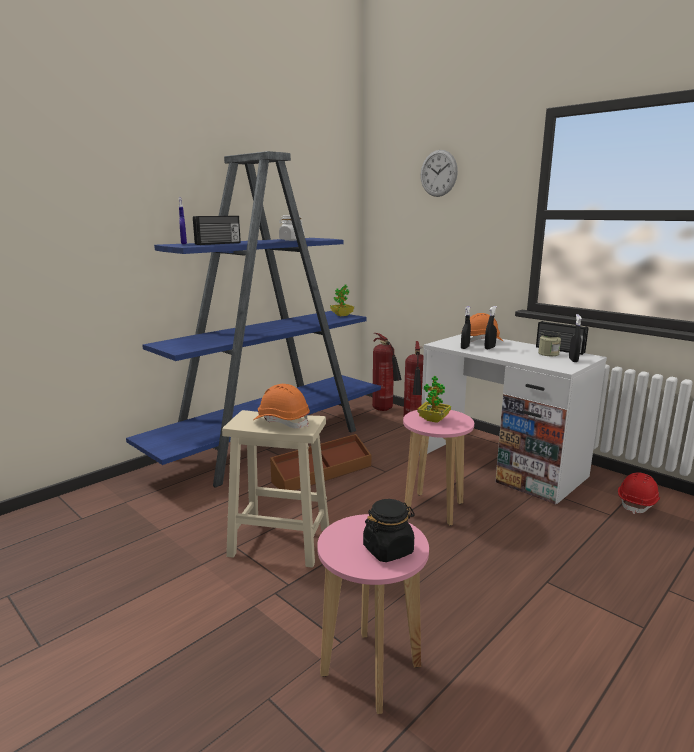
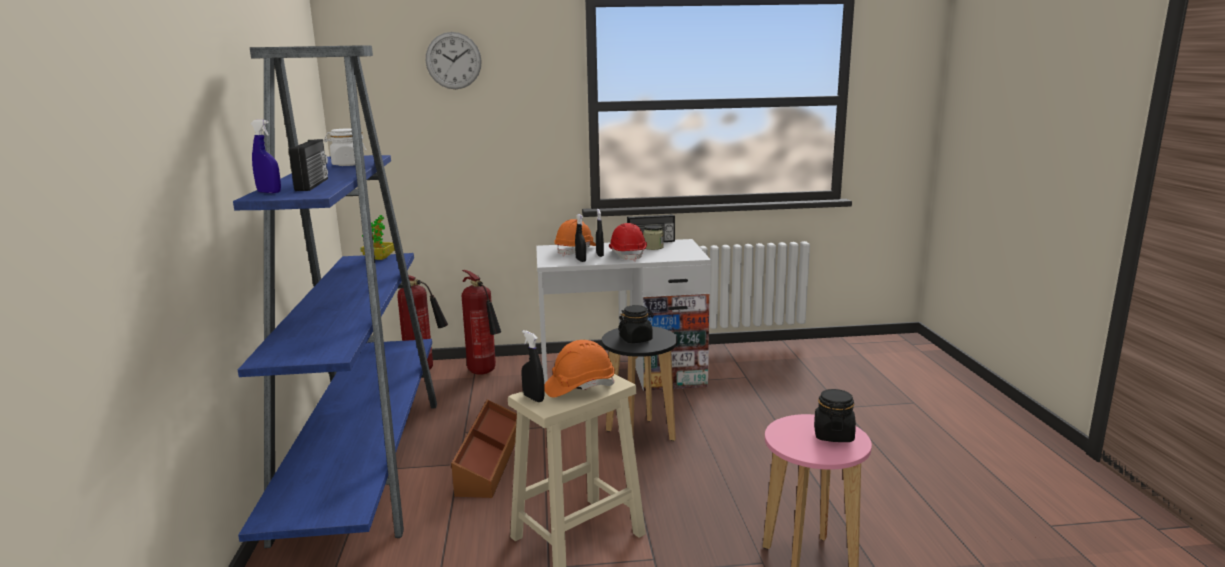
camera: 50 degrees left, 0 degrees up
(433, 419) = (636, 339): potted plant -> black jar
(433, 509) = (639, 435): pink stool -> black stool
(573, 360) = (682, 248): black spray bottle -> black spray bottle (533, 398)
(637, 503) = (746, 361): red hard hat -> red hard hat (627, 255)

